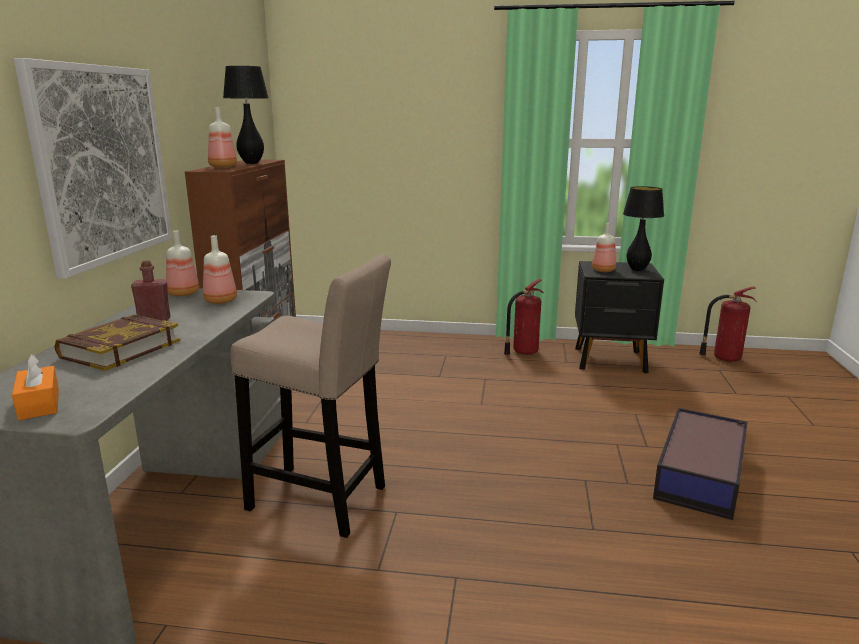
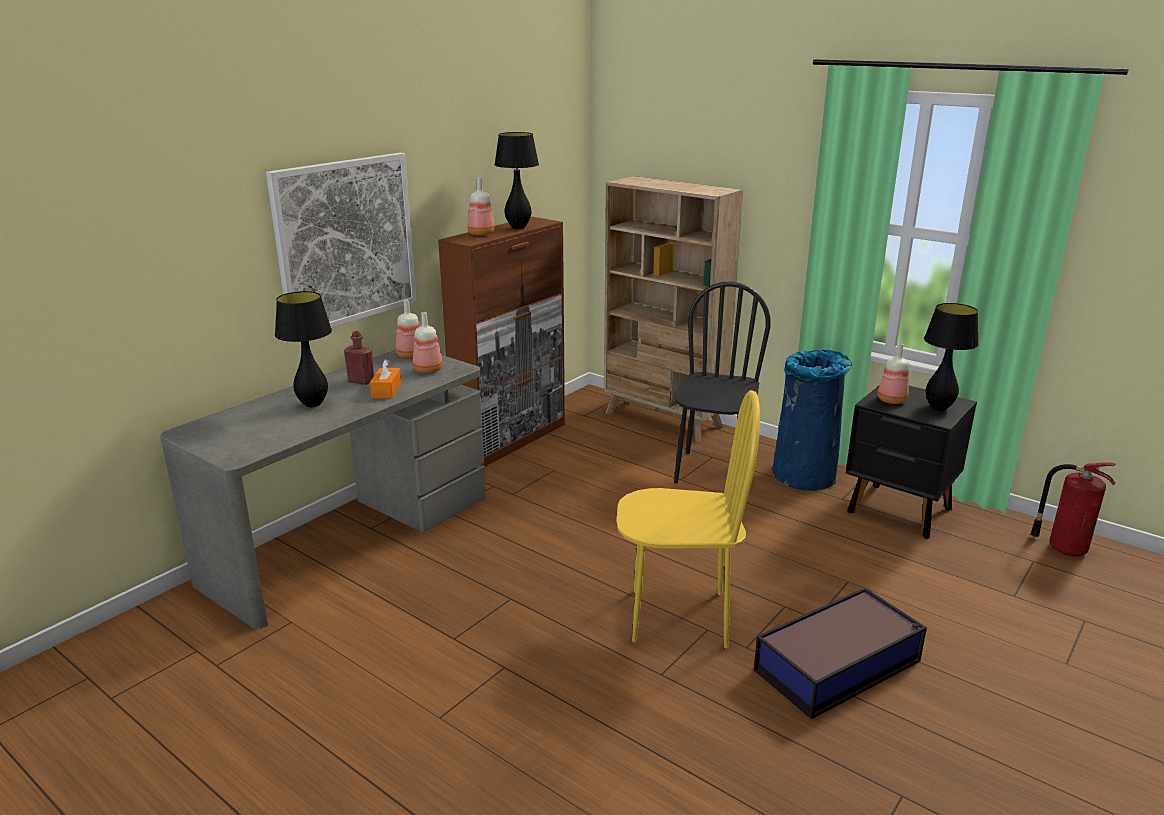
camera: 30 degrees right, 5 degrees up
(39, 404) = (227, 440): orange tissue box -> orange tissue box (386, 390)
(120, 349) = (313, 404): book -> black table lamp
(323, 501) = (463, 569): beige stool -> none
(380, 338) = (663, 420): none -> beige bookcase
(457, 365) = (712, 472): none -> black chair
(523, 352) = (804, 474): fire extinguisher -> blue trash can
(554, 478) = (679, 617): none -> yellow chair

